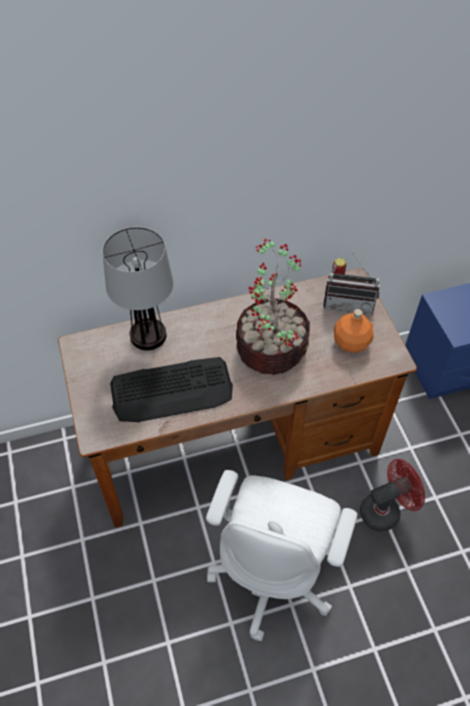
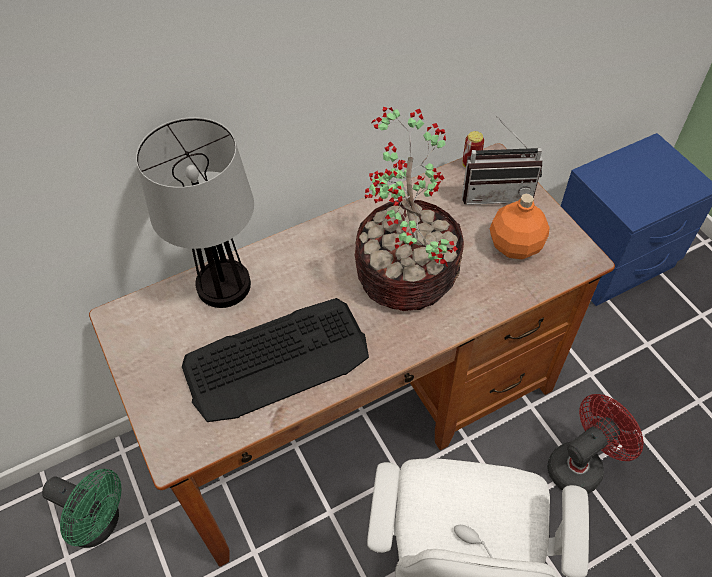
camera: 10 degrees left, 0 degrees up
(41, 484) = (100, 524): none -> green fan

